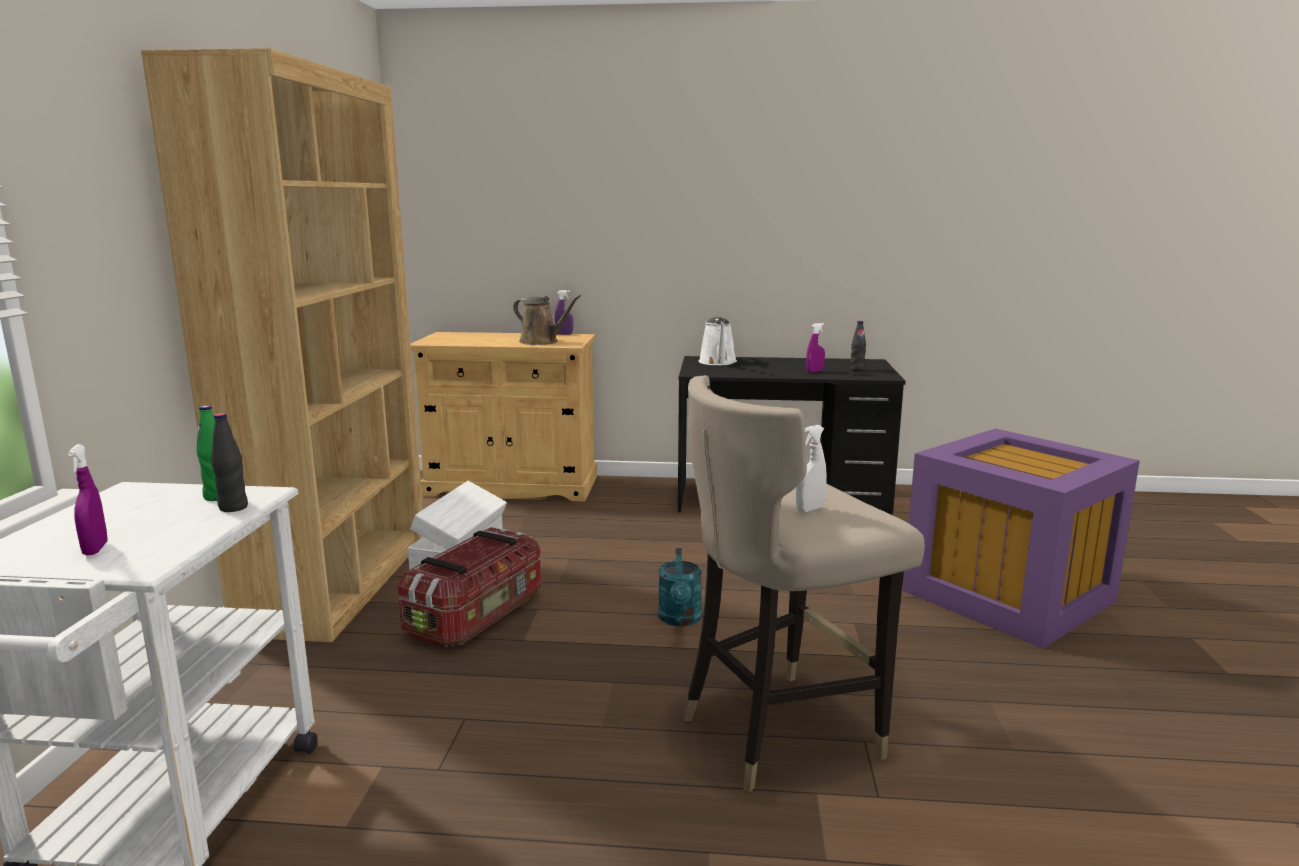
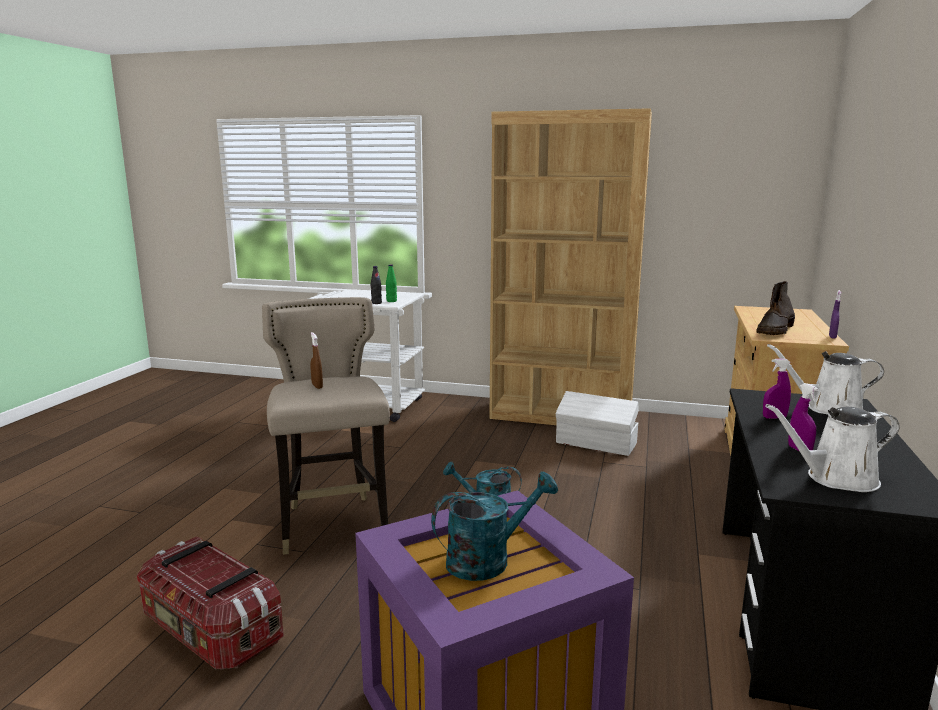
camera: 100 degrees right, 0 degrees up
(95, 549) = (348, 296): purple spray bottle -> purple spray bottle (774, 417)
(478, 615) = (511, 449): storage box -> storage box (211, 631)
(542, 342) = (775, 331): brown watering can -> brown boot
(810, 509) = (317, 386): white spray bottle -> brown spray bottle
(857, 369) = (836, 479): black bottle -> white watering can
(1021, 463) = (488, 559): none -> turquoise watering can

